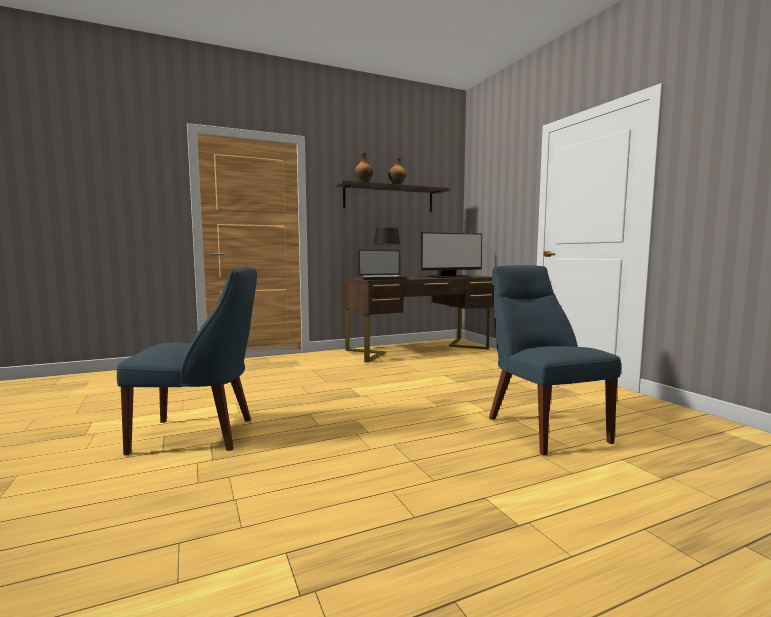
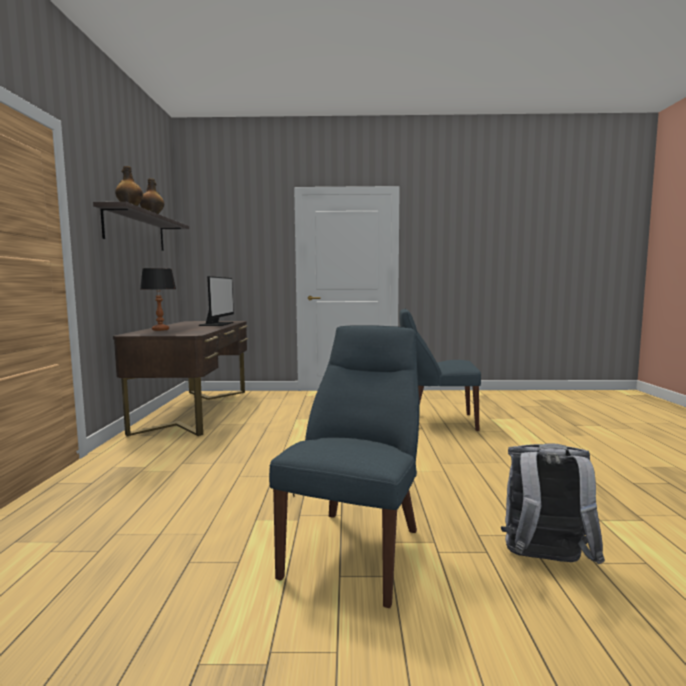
camera: 65 degrees left, 0 degrees up
(180, 511) = (544, 562): none -> grey backpack
(382, 278) = (188, 332): laptop -> none

